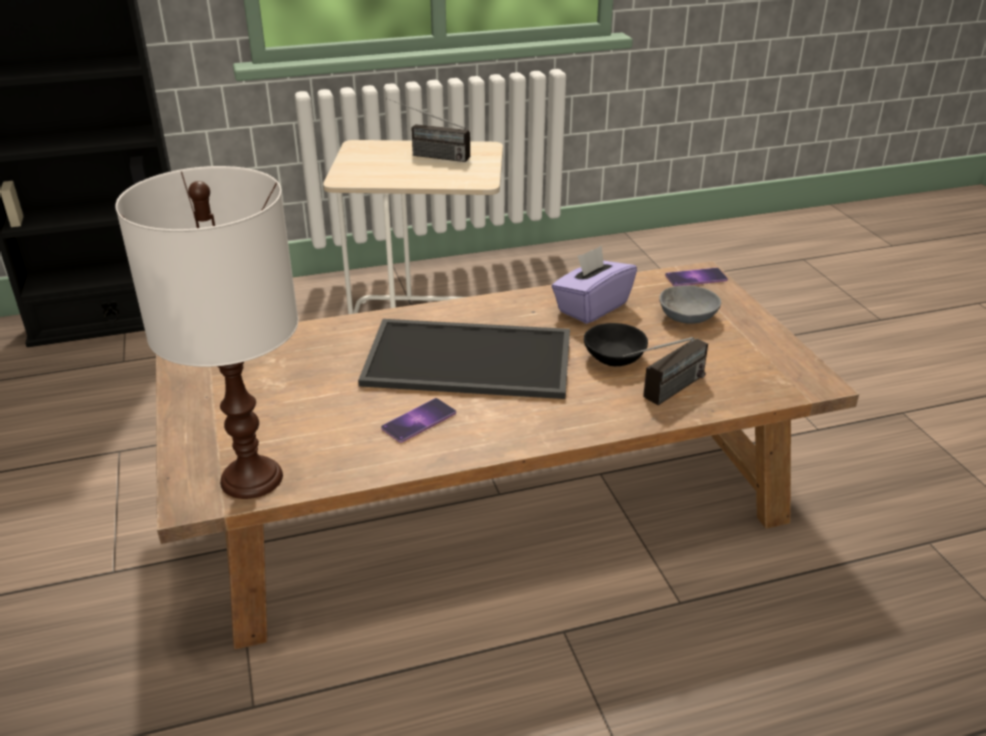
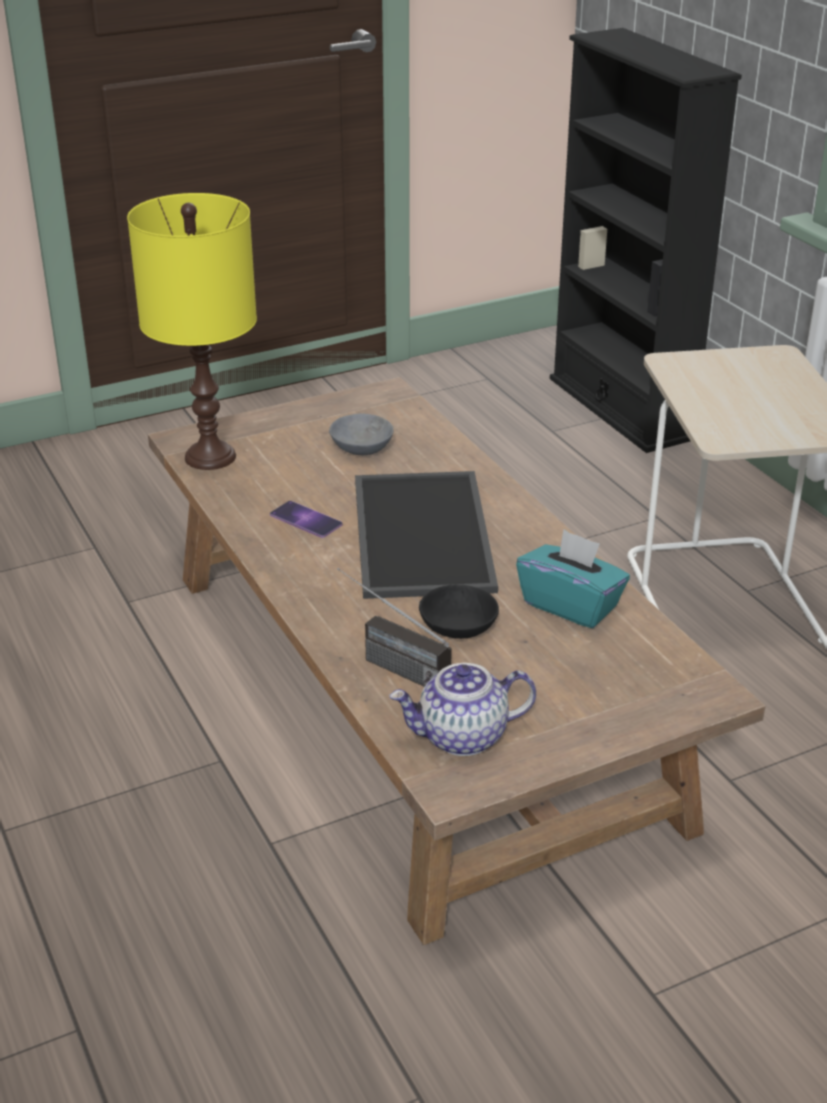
camera: 80 degrees right, 0 degrees up
(252, 477) = (211, 457): white table lamp -> yellow table lamp
(426, 155) = (781, 397): radio -> none
(591, 307) = (571, 605): purple tissue box -> turquoise tissue box
(688, 317) = (578, 681): grey bowl -> grey bowl (359, 447)
(696, 277) = (698, 688): phone -> none
(758, 371) = (462, 737): none -> teapot

